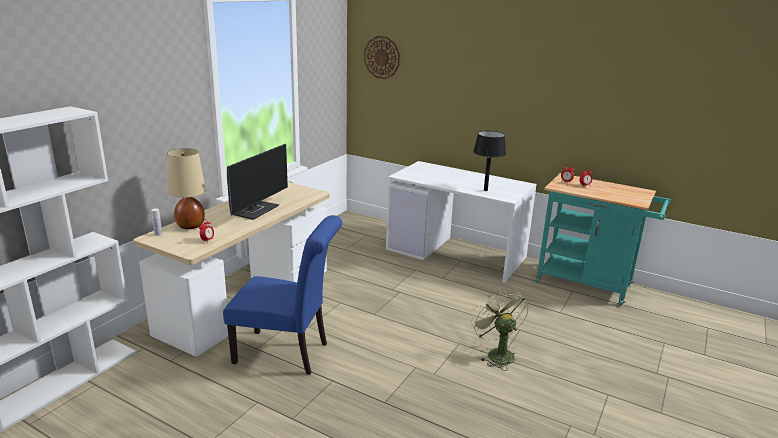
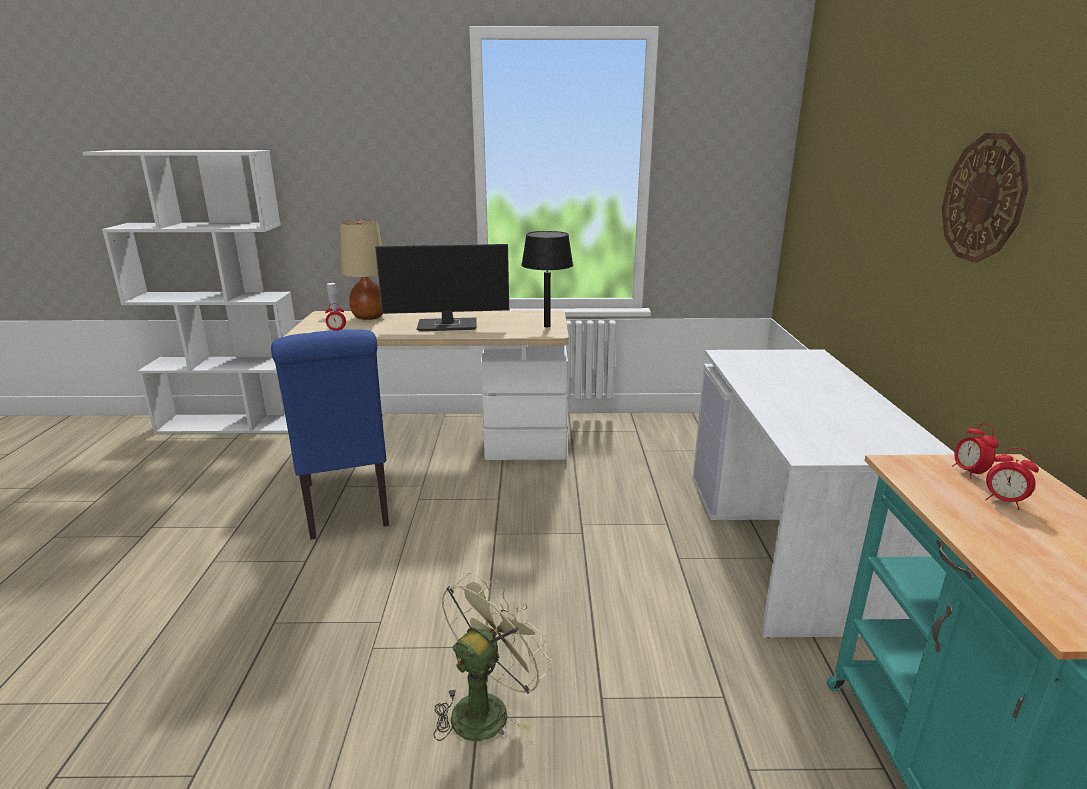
camera: 60 degrees right, 0 degrees up
(382, 57) = (823, 143): wall clock -> wall clock (984, 198)
(485, 190) = (803, 424): black table lamp -> black table lamp (547, 326)

